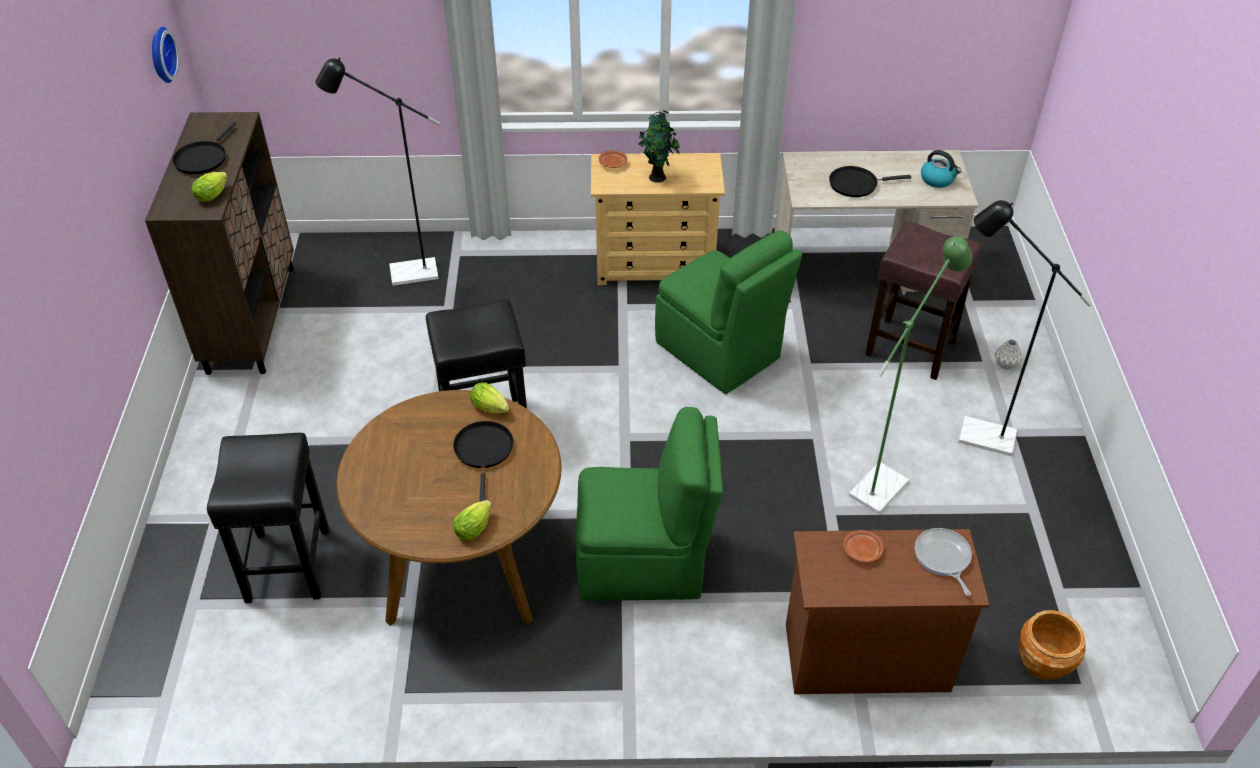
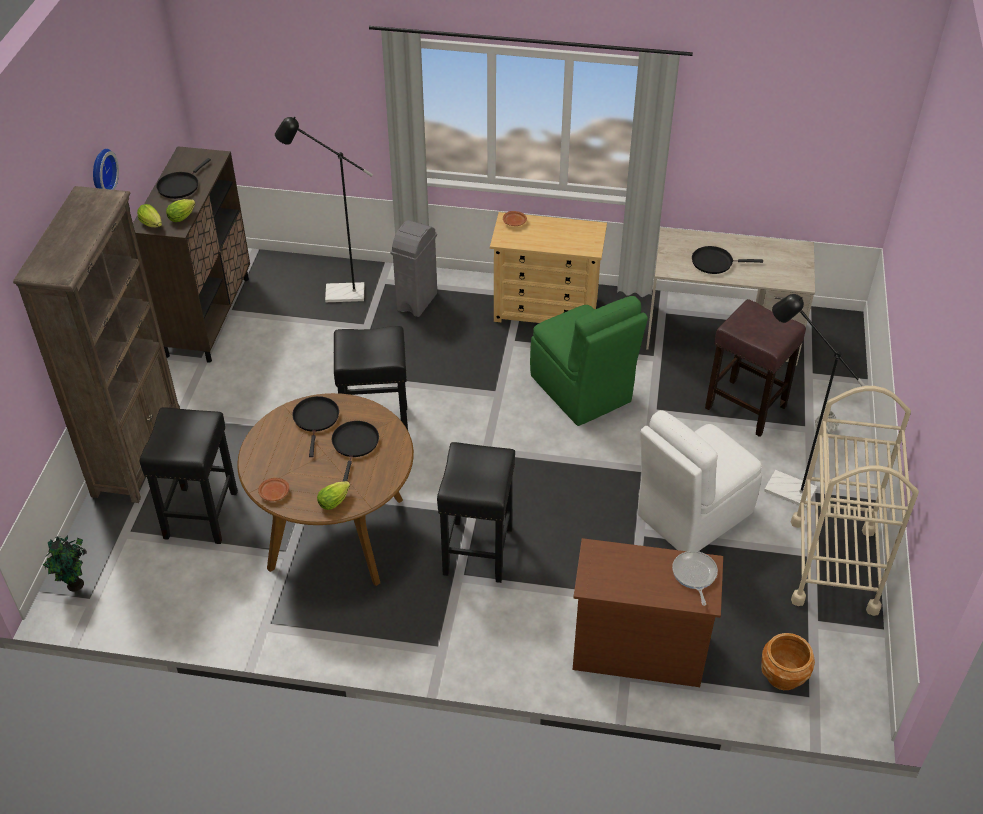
camera: 10 degrees right, 0 degrees up
(160, 55) = (157, 100): wall clock -> wall clock (101, 172)
(191, 496) = (137, 452): none -> brown bookcase
(427, 426) = (316, 419): none -> black frying pan
(492, 409) = (368, 412): lettuce -> lettuce (153, 225)
(503, 272) = (417, 301): none -> grey trash can
(644, 563) = (478, 552): green chair -> black stool
(658, 178) = (549, 238): potted plant -> potted plant (76, 585)
(861, 551) = (631, 560): brown plate -> brown plate (274, 493)
(884, 482) = (692, 515): green floor lamp -> white chair
(938, 179) = (786, 266): kettle -> none
(1062, 519) = (834, 565): none -> beige cart

